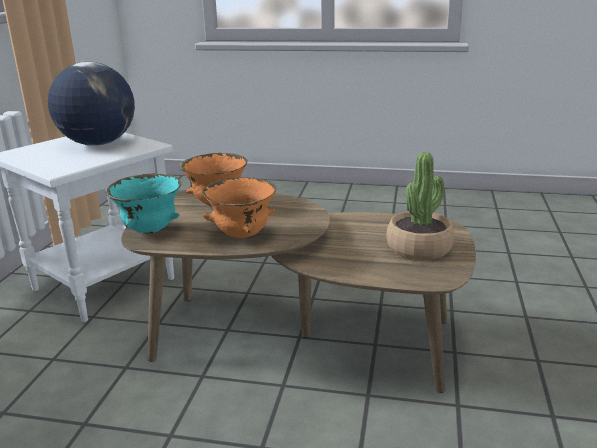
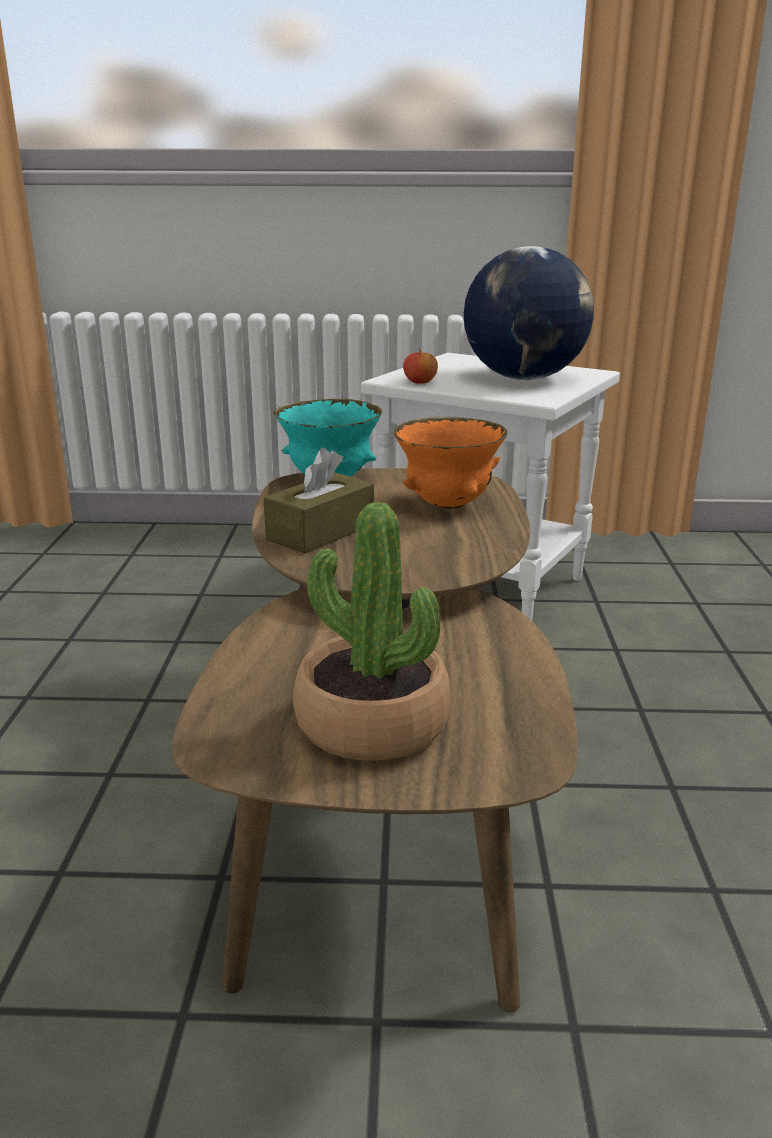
camera: 80 degrees right, 0 degrees up
(76, 165) = (420, 382): none -> apple
(241, 235) = (321, 532): orange bowl -> brown tissue box

